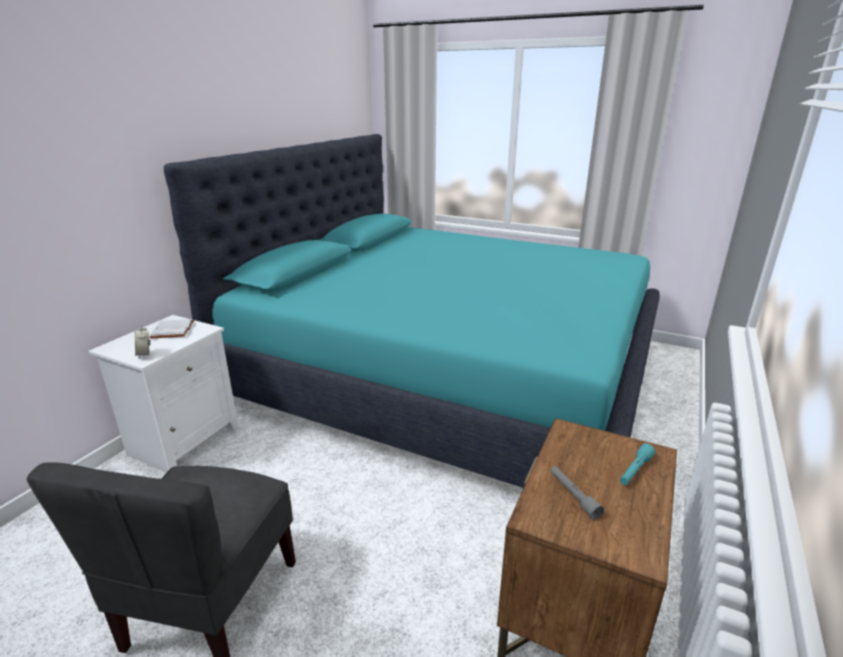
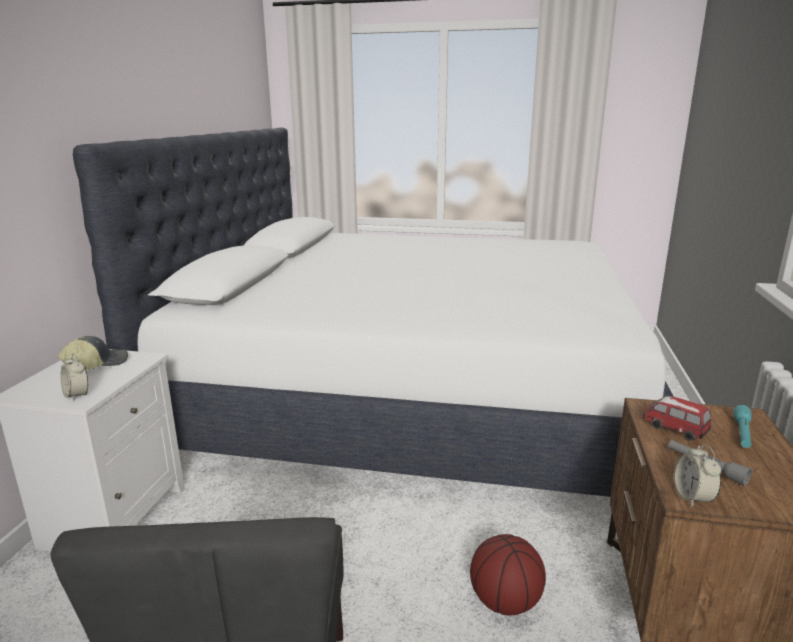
camera: 15 degrees left, 5 degrees down
(171, 330) = (96, 364): white book -> cap
(428, 566) = (505, 602): none -> basketball
(448, 371) = (413, 389): turquoise bed -> white bed
(538, 520) = (692, 497): none -> alarm clock
(574, 455) = (674, 429): none -> toy car

